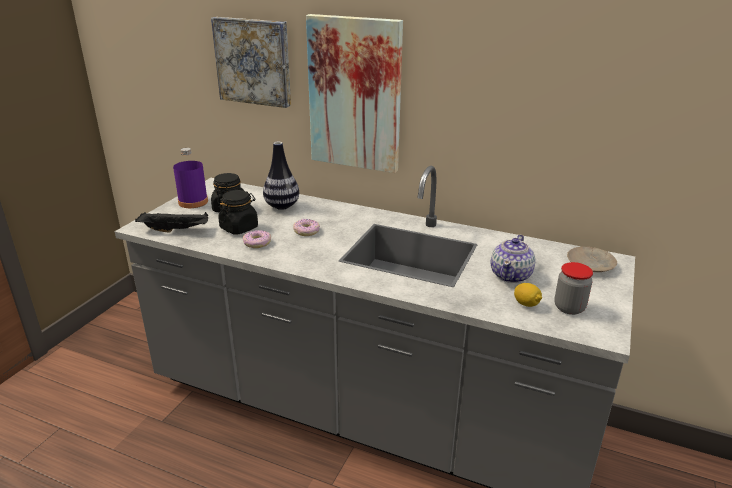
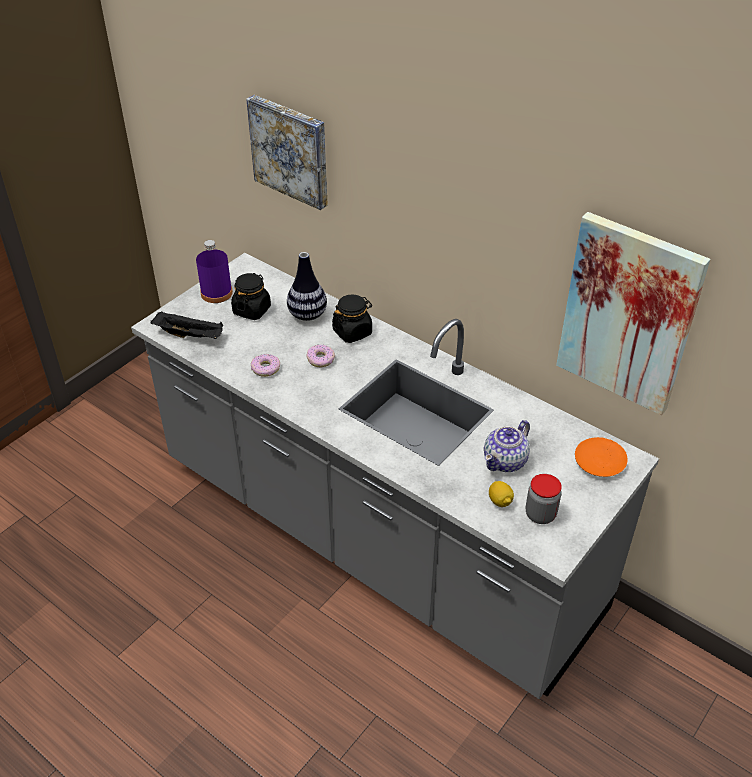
camera: 15 degrees right, 15 degrees up
(239, 228) = (253, 342): black jar -> black jar (352, 332)
(355, 94) = (392, 215): picture -> picture (628, 314)
(590, 264) = (600, 462): beige plate -> orange plate

